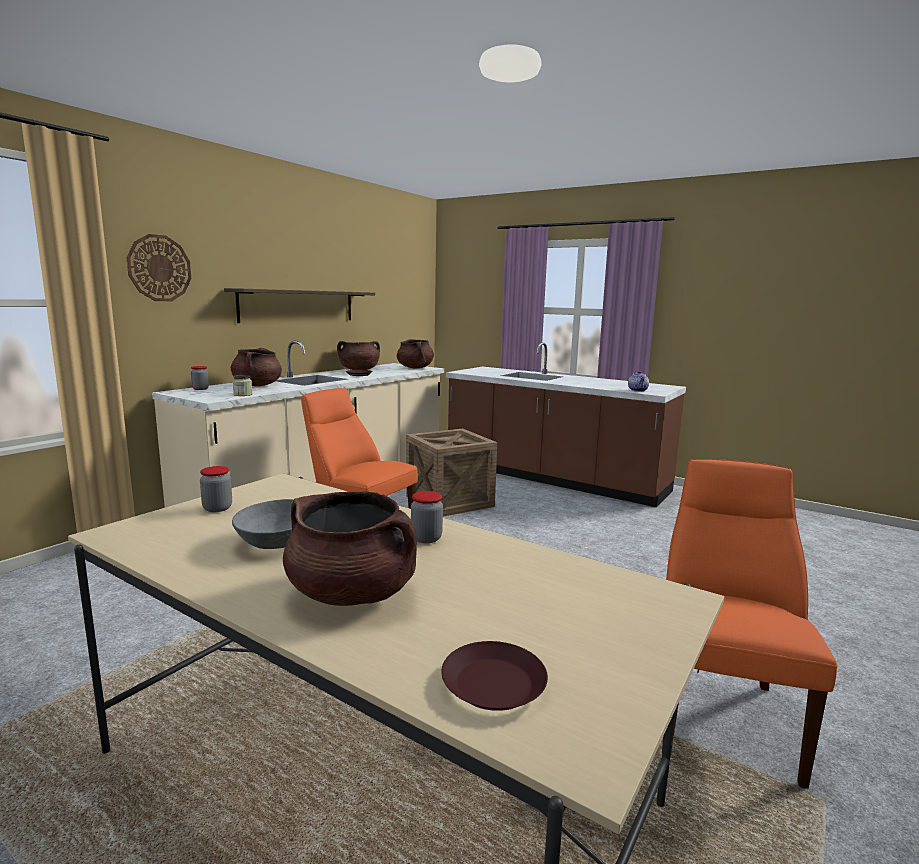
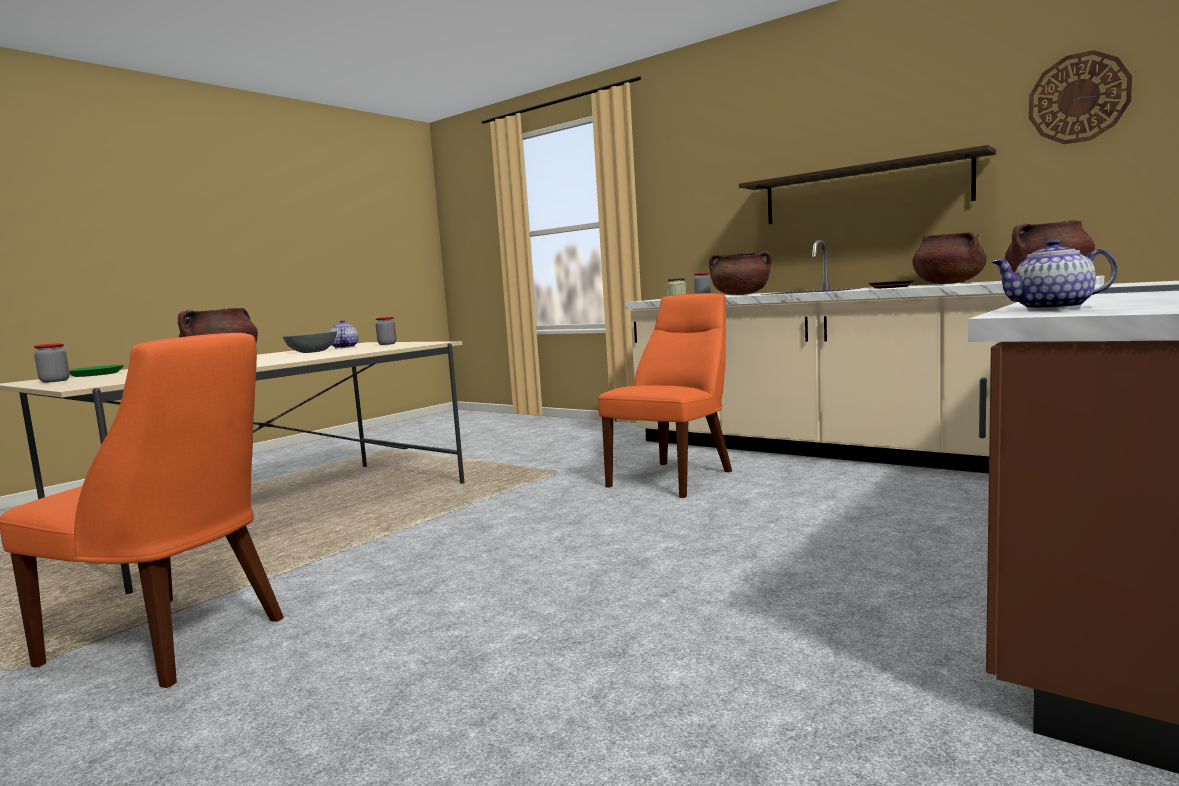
camera: 95 degrees right, 5 degrees down
(159, 268) = (691, 178): wall clock -> wall clock (1078, 98)
(214, 532) = (344, 347): none -> teapot
(426, 538) = (277, 360): jar -> jar (55, 381)
(449, 501) = (841, 506): crate -> none
(493, 685) = (95, 374): brown plate -> green plate

